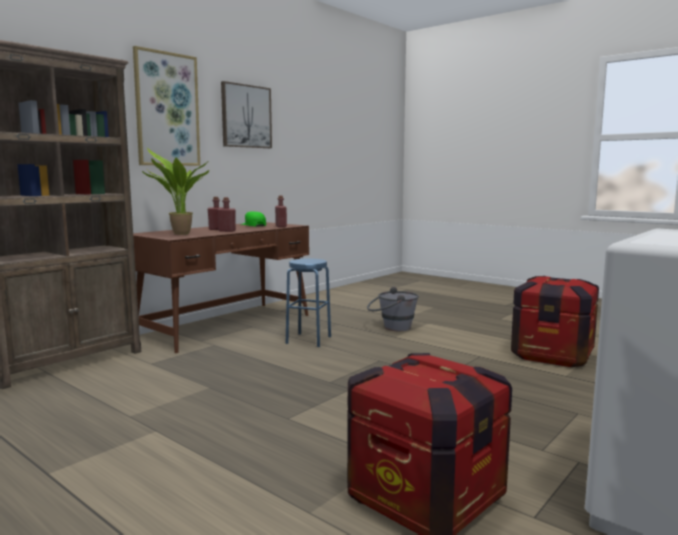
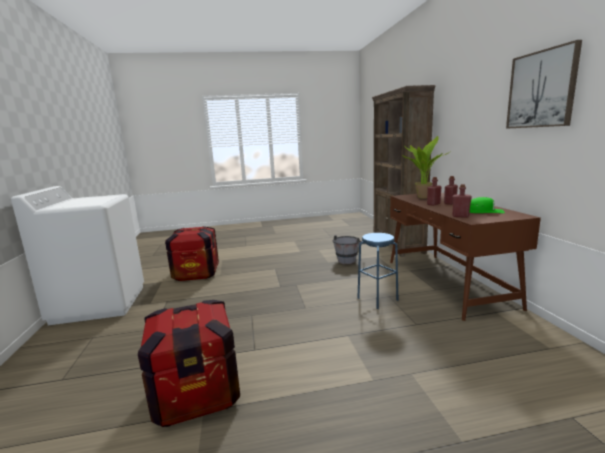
camera: 130 degrees right, 5 degrees up
(167, 109) = (470, 102): picture -> none
(392, 328) = (376, 346): grey bucket -> grey bucket (348, 259)

